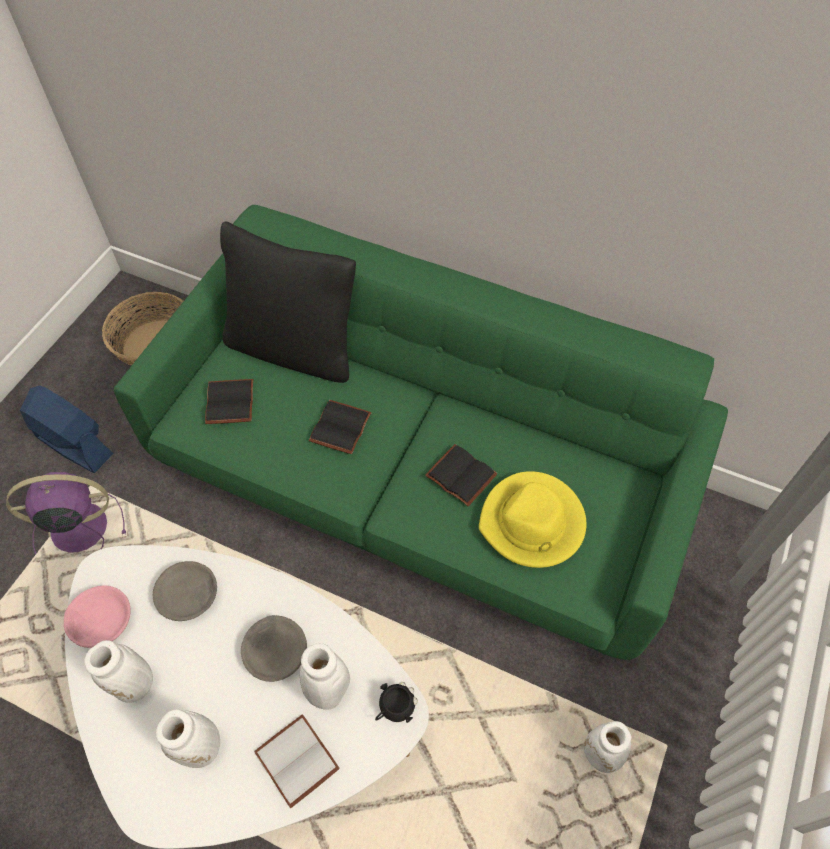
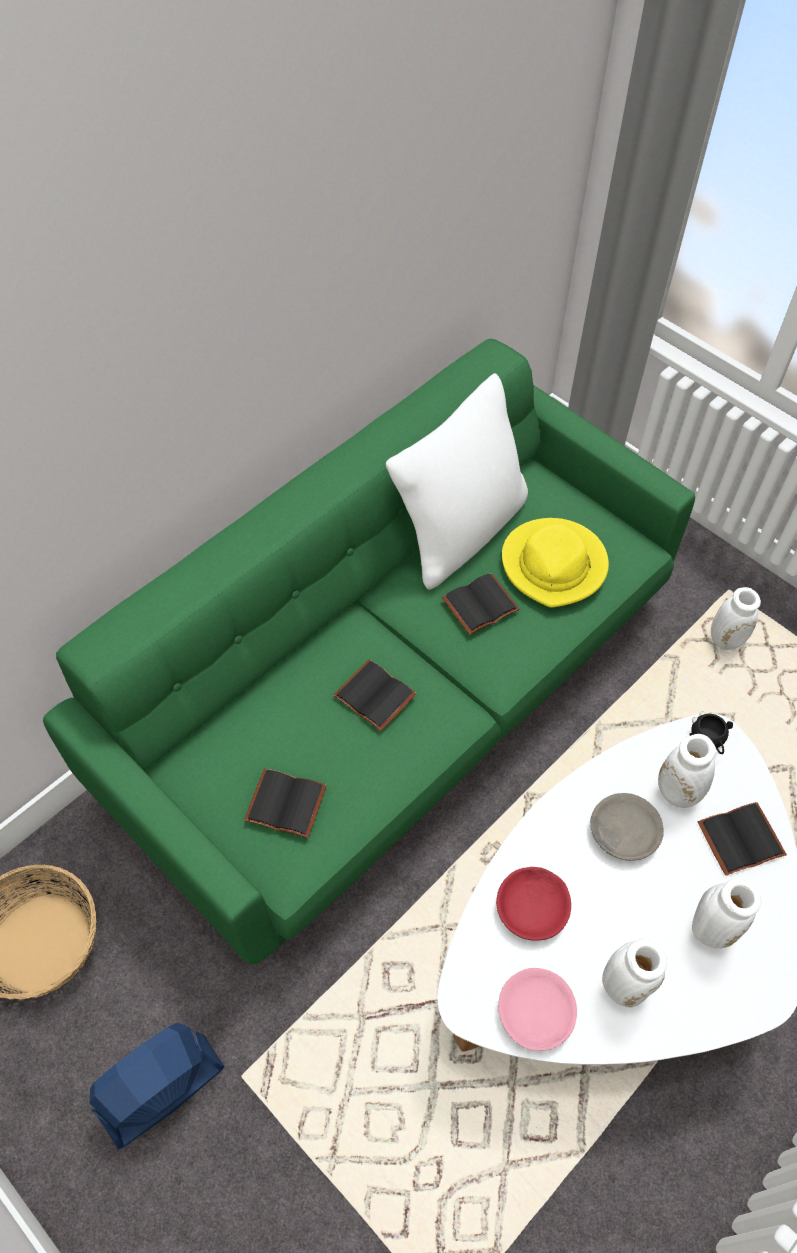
camera: 70 degrees left, 0 degrees up
(76, 528) = (301, 1106): purple fan -> none
(189, 596) = (533, 907): grey bowl -> red bowl
(294, 349) = (234, 716): black pillow -> none
(299, 760) = (740, 837): white book -> black book
(535, 439) = (459, 531): none -> white pillow

